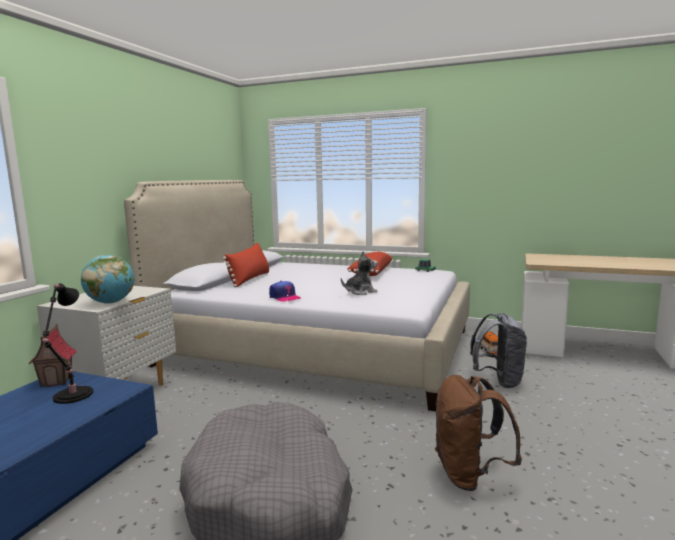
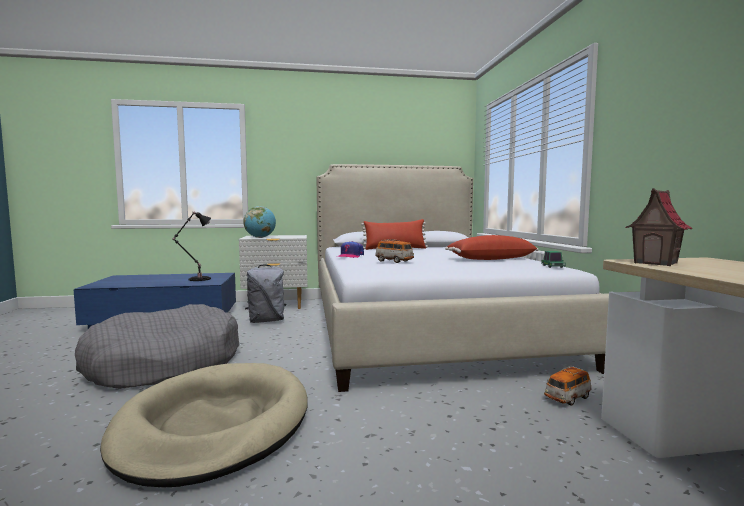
camera: 60 degrees right, 5 degrees down
(57, 381) = (217, 274): toy house -> toy house (656, 263)
(360, 292) = (394, 261): plush toy -> toy car
(469, 475) = (214, 425): brown backpack -> beige dog bed
(498, 381) = (467, 415): grey backpack -> grey backpack (266, 321)

